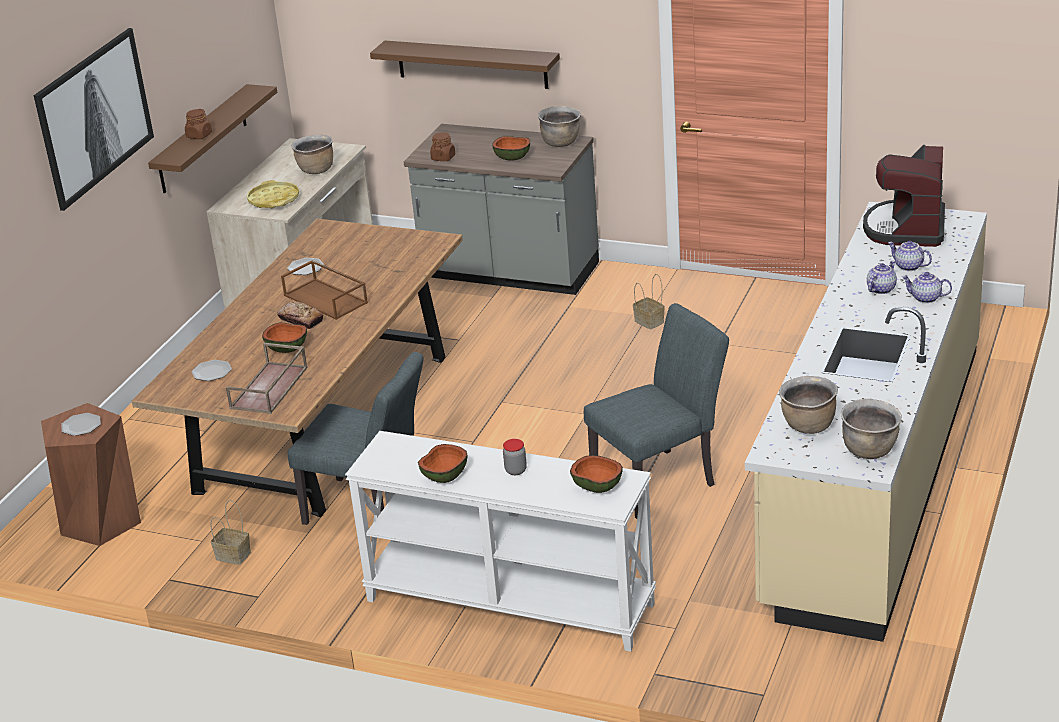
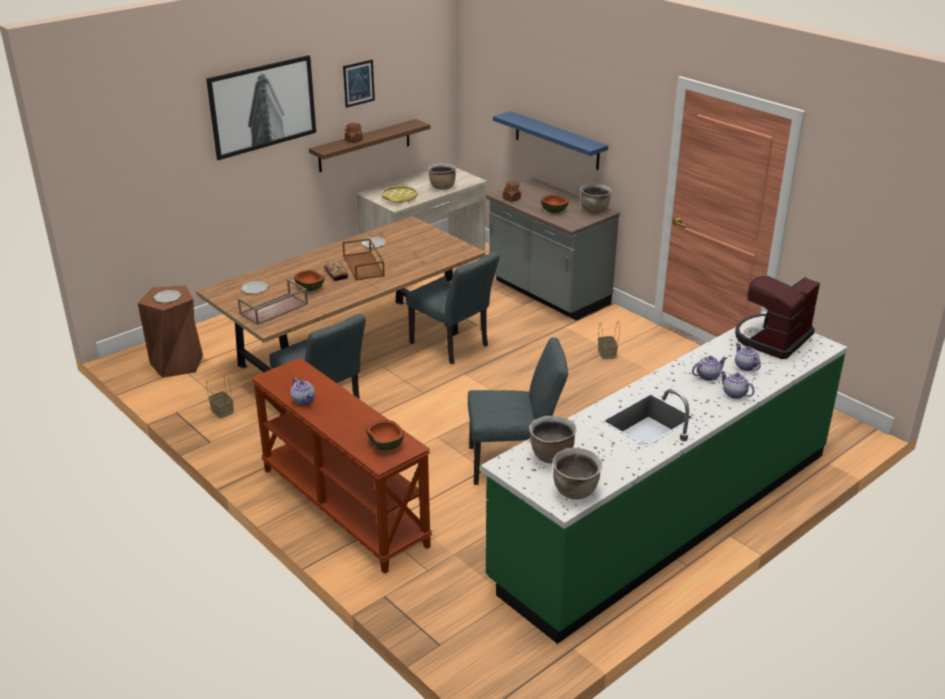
camera: 25 degrees right, 0 degrees up
(183, 52) = (358, 83): none -> picture
(444, 475) = (304, 400): bowl -> teapot
(455, 375) = (453, 346): none -> grey chair
(472, 64) = (556, 140): brown shelf -> blue shelf
(508, 603) = (342, 507): white console table -> brown console table
(515, 470) = (348, 414): jar -> none
(874, 471) = (665, 514): beige counter -> green counter

